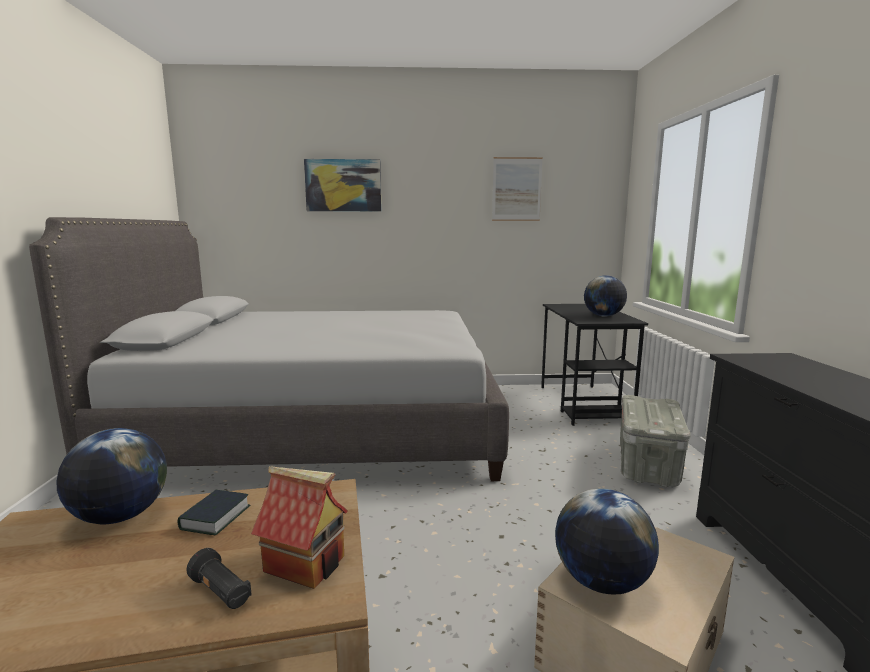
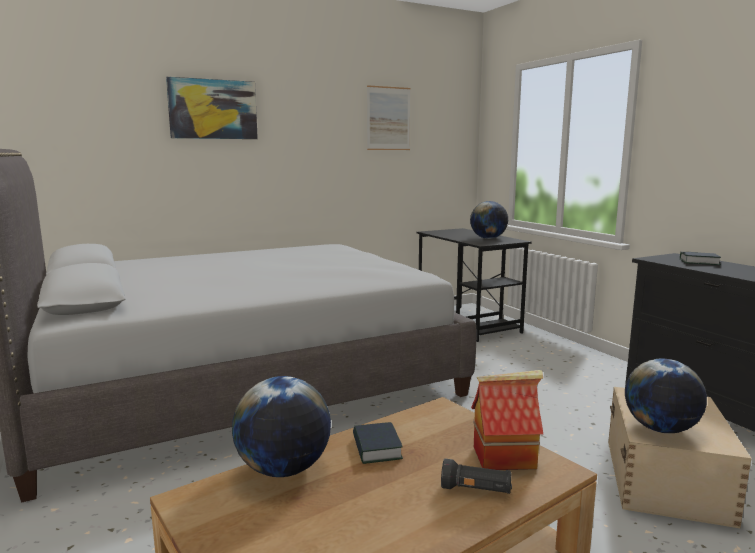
camera: 25 degrees left, 0 degrees up
(647, 465) = (561, 362): grey storage box -> none
(800, 369) = (699, 262): none -> book

